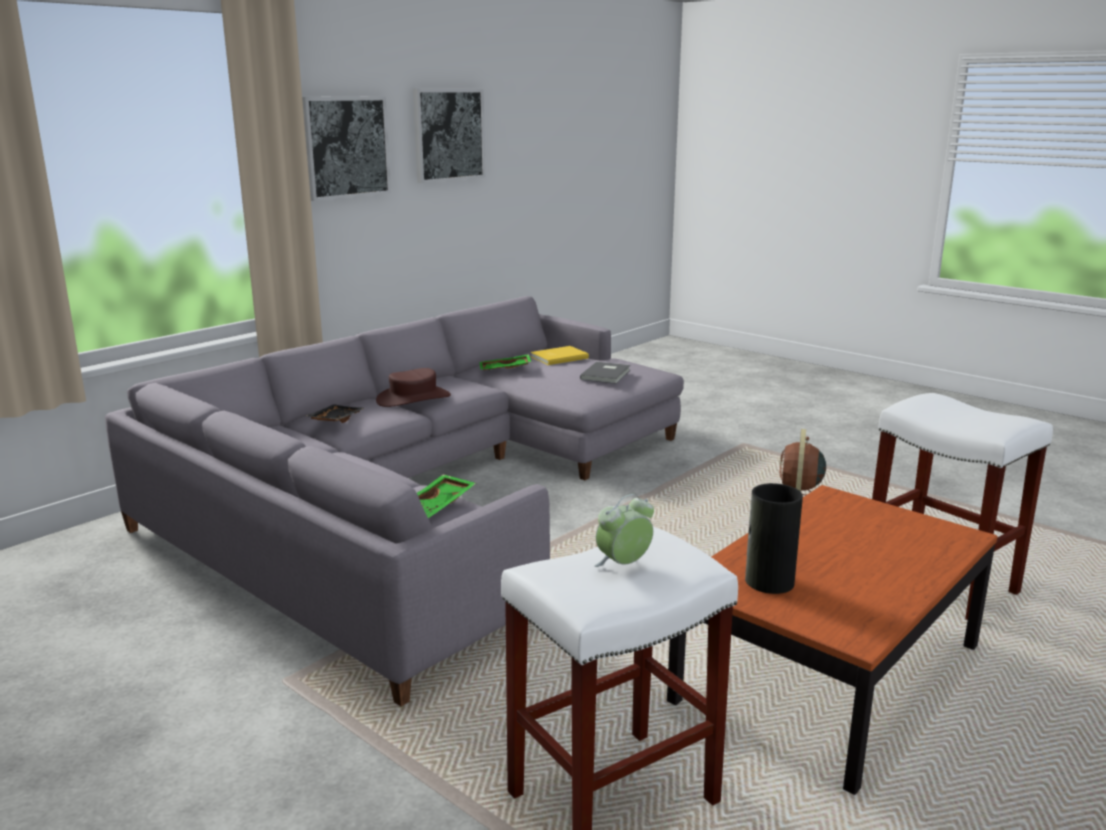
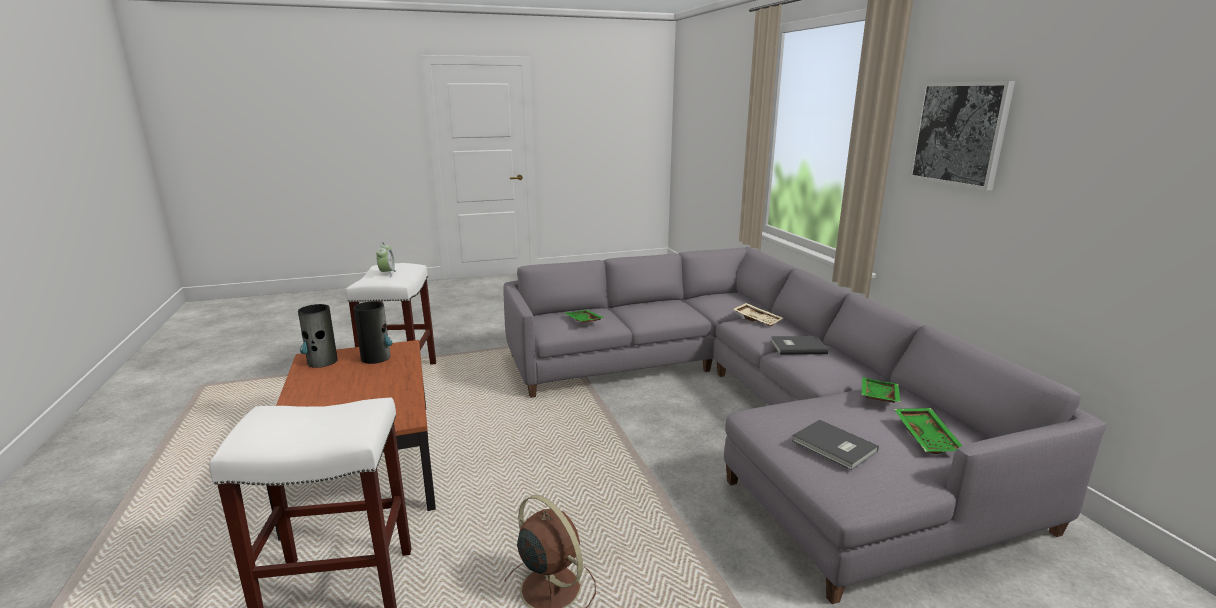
camera: 120 degrees right, 0 degrees up
(335, 420) = (757, 319): black tray -> beige tray
(413, 398) = (797, 347): brown hat -> grey book
(448, 135) = (1110, 134): picture -> none
(558, 357) = (928, 437): yellow book -> green tray
(845, 617) = (322, 361): none -> vase

